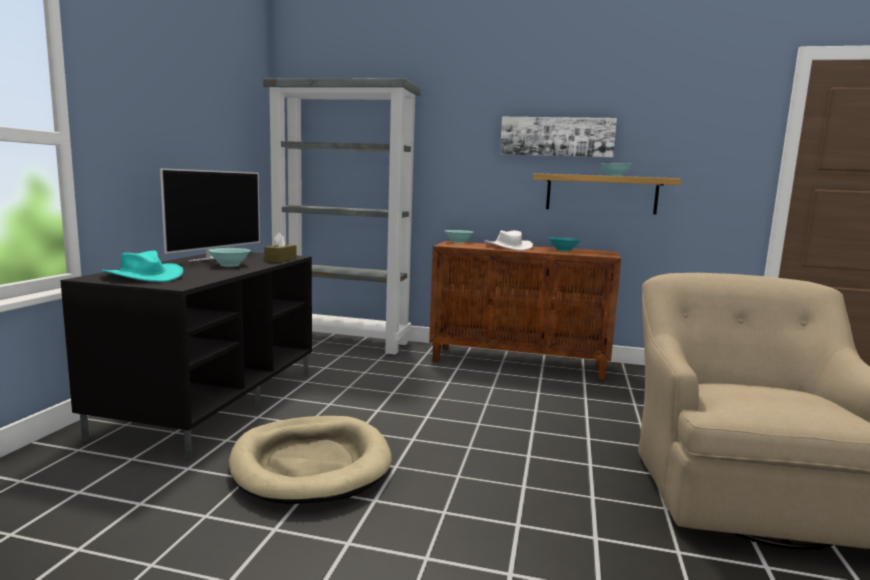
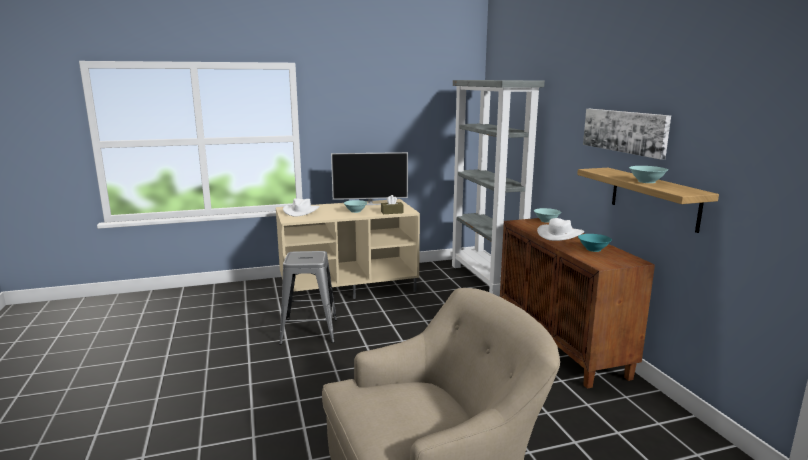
camera: 60 degrees right, 5 degrees up
(143, 276) = (301, 211): turquoise hat -> white hat
(212, 401) = (349, 287): black tv stand -> beige tv stand
(311, 464) = (309, 331): beige dog bed -> grey stool

